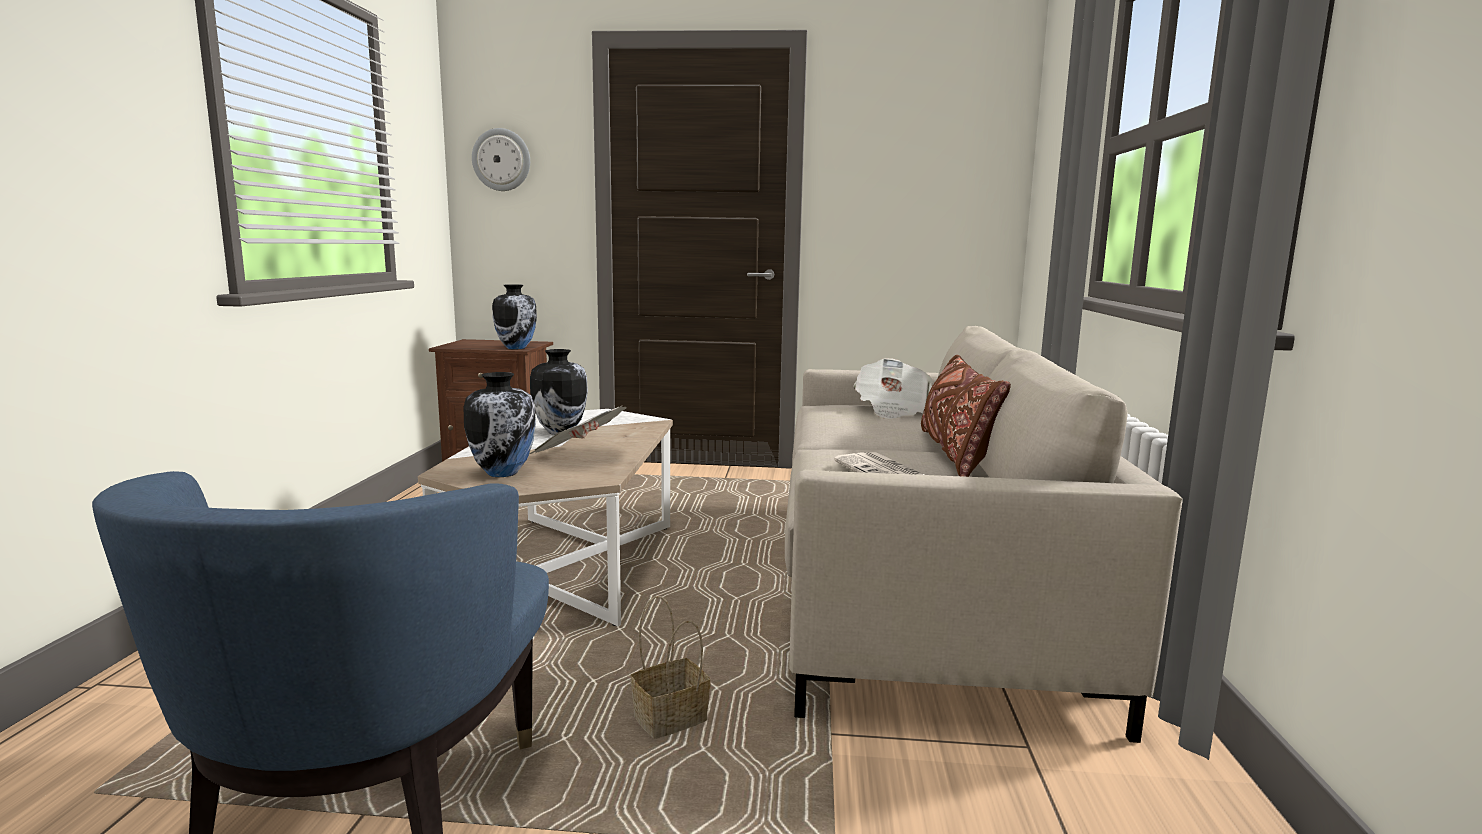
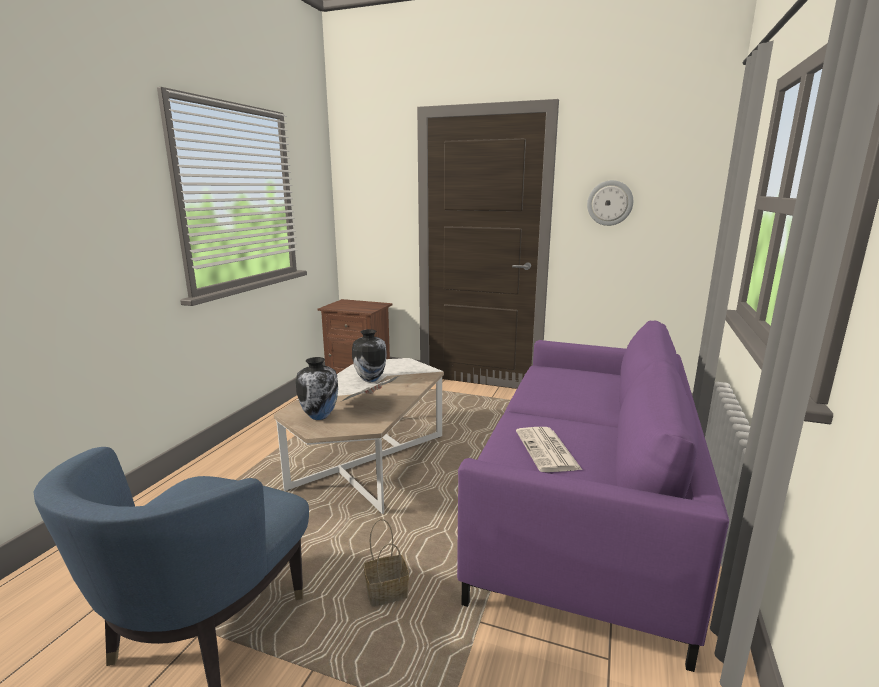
camera: 15 degrees right, 5 degrees up
(501, 160) = (363, 190): wall clock -> wall clock (610, 203)
(516, 348) = (366, 310): vase -> none
(892, 410) = (587, 378): newspaper -> none
(918, 592) = (584, 510): beige sofa -> purple sofa
(956, 453) = (608, 429): brown pillow -> none

